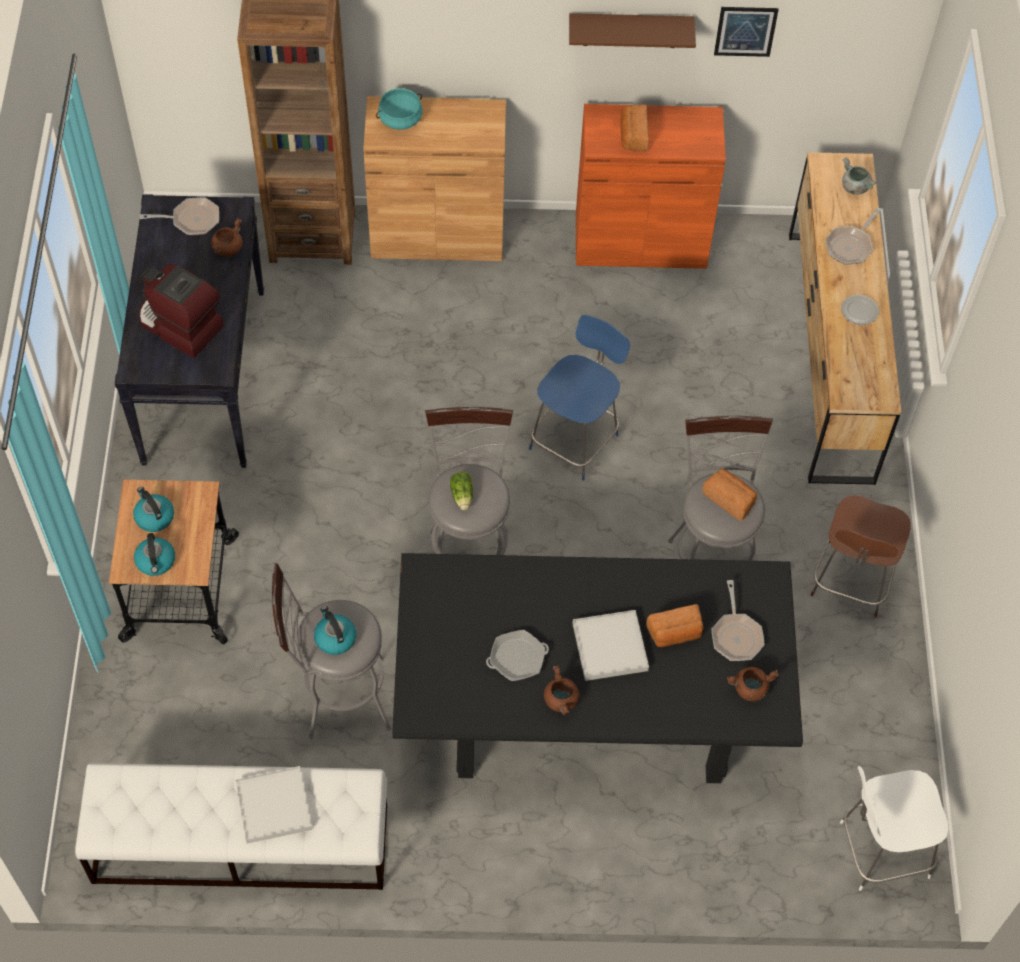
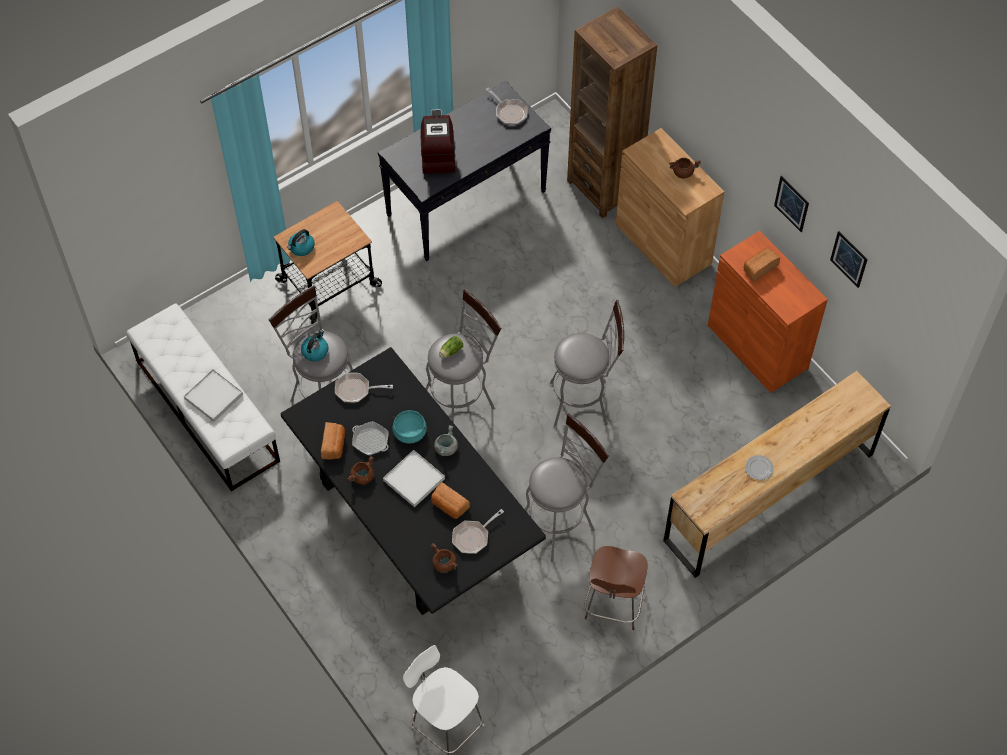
camera: 55 degrees right, 0 degrees up
(154, 517) = (326, 228): kettle -> none
(227, 248) = (506, 140): brown cooking pot -> brown cooking pot (683, 172)
(400, 118) = (660, 153): turquoise cooking pot -> turquoise cooking pot (410, 432)
(575, 439) = (584, 402): blue chair -> grey stool
(630, 30) = (791, 203): brown shelf -> picture
(730, 499) = (562, 480): bread -> bread (334, 445)
(850, 246) = (805, 435): frying pan -> frying pan (356, 390)
(851, 581) = (613, 604): brown chair -> brown chair turned 60 degrees counterclockwise
(854, 187) = (853, 411): grey cooking pot -> grey cooking pot (446, 448)

